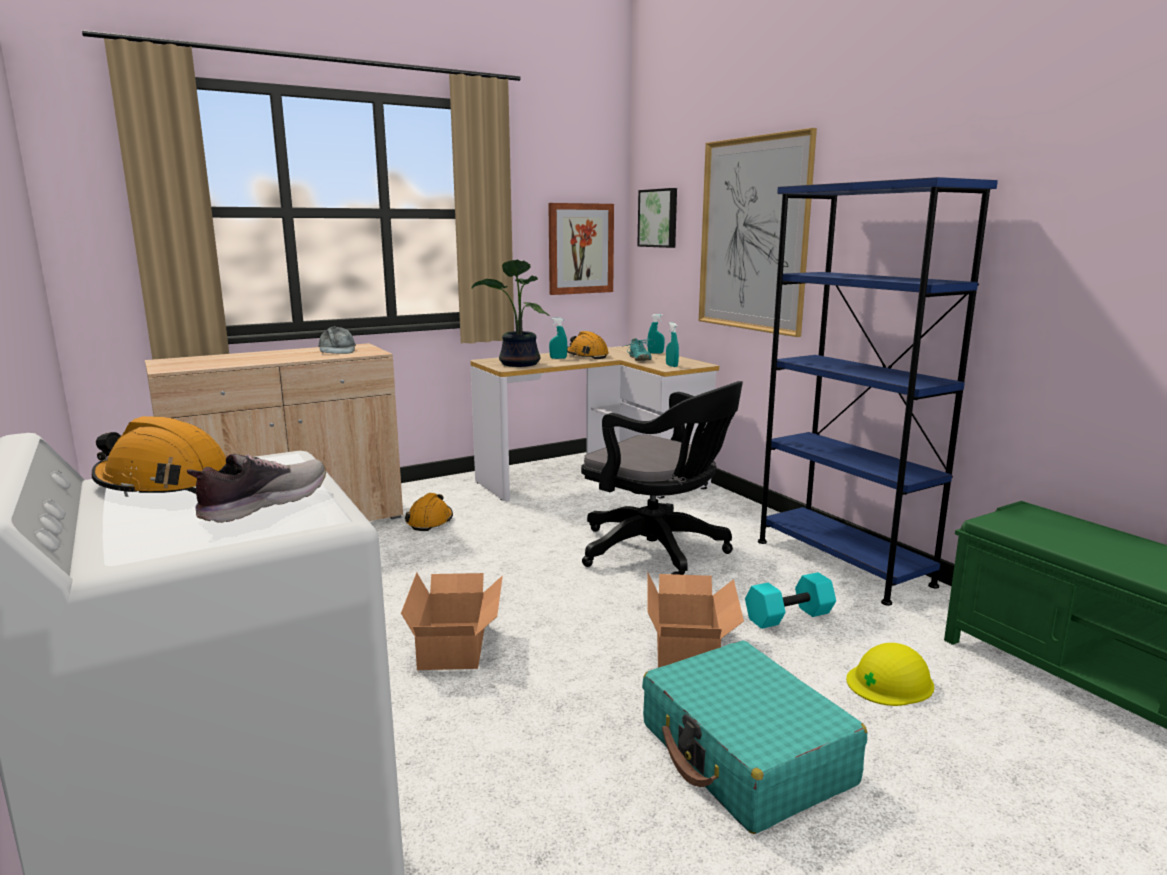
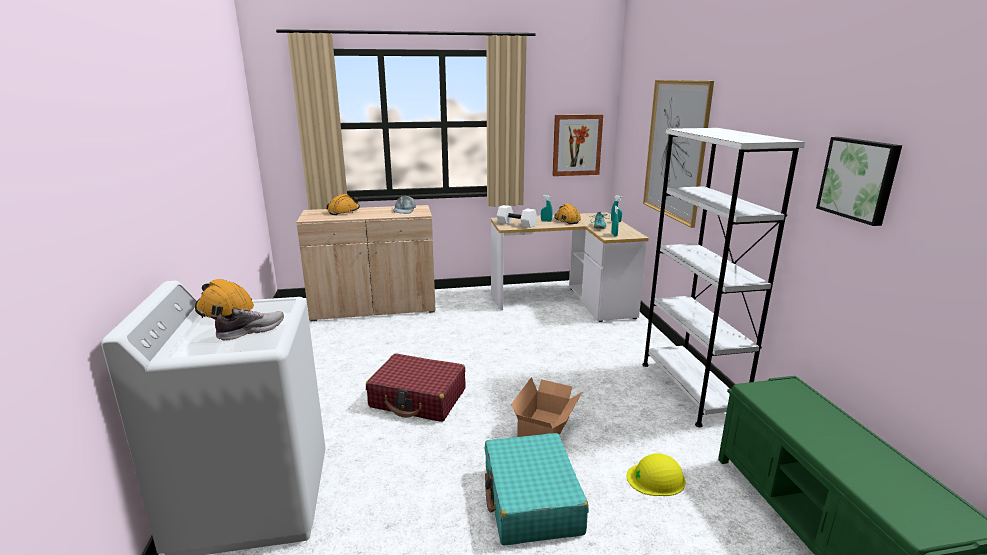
camera: 20 degrees right, 5 degrees up
(430, 521) = (449, 317): orange hard hat -> orange hard hat (344, 211)
(457, 644) = (418, 398): cardboard box -> red suitcase
(517, 364) = (516, 224): potted plant -> white dumbbell
(659, 218) = (630, 127): picture -> picture (859, 179)
(659, 552) = (571, 361): black office chair -> none
(789, 615) = (623, 420): turquoise dumbbell -> none
(842, 562) = (690, 390): blue bookcase -> white bookcase

